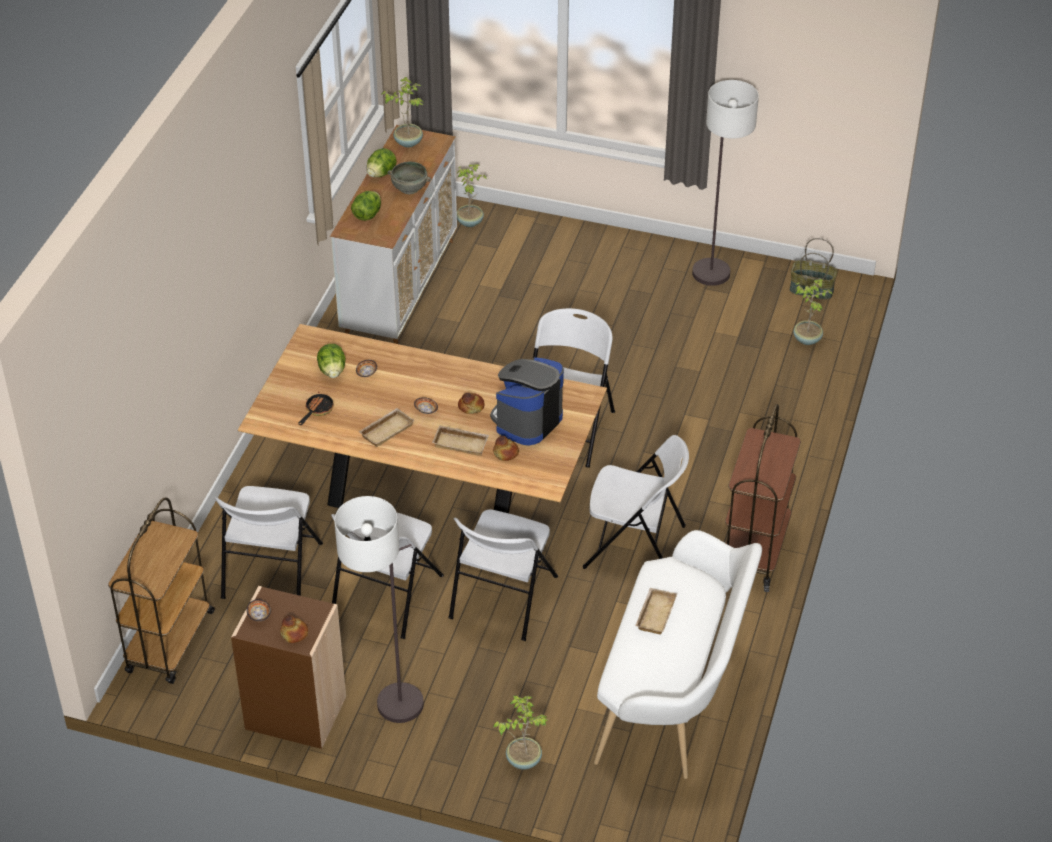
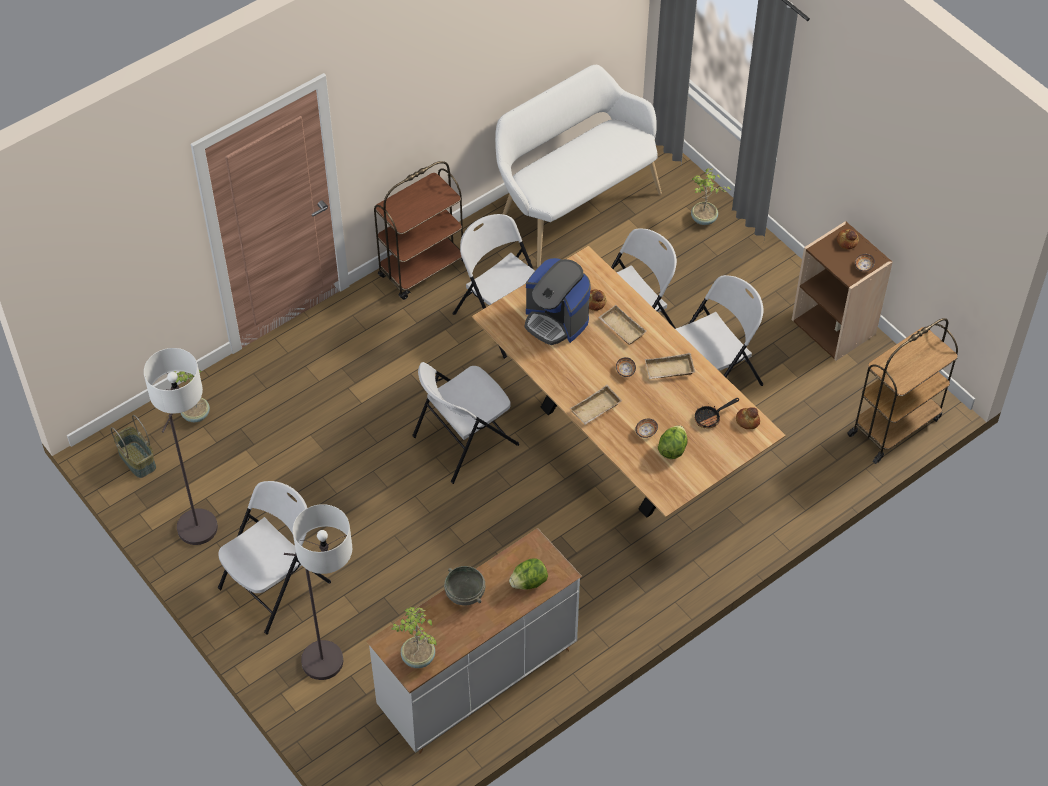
camera: 145 degrees left, 10 degrees up
(272, 570) = (784, 445): white chair -> white chair (274, 585)
(381, 173) = (476, 629): lettuce -> none
(387, 710) = (769, 296): white floor lamp -> white floor lamp (335, 662)
(470, 222) = (346, 726): potted plant -> none
(471, 407) = (588, 355): bread -> bread (747, 421)
(527, 420) = (556, 320): coffee machine -> coffee machine turned 60 degrees clockwise
(654, 613) = (579, 174): beige tray -> beige tray (596, 409)

